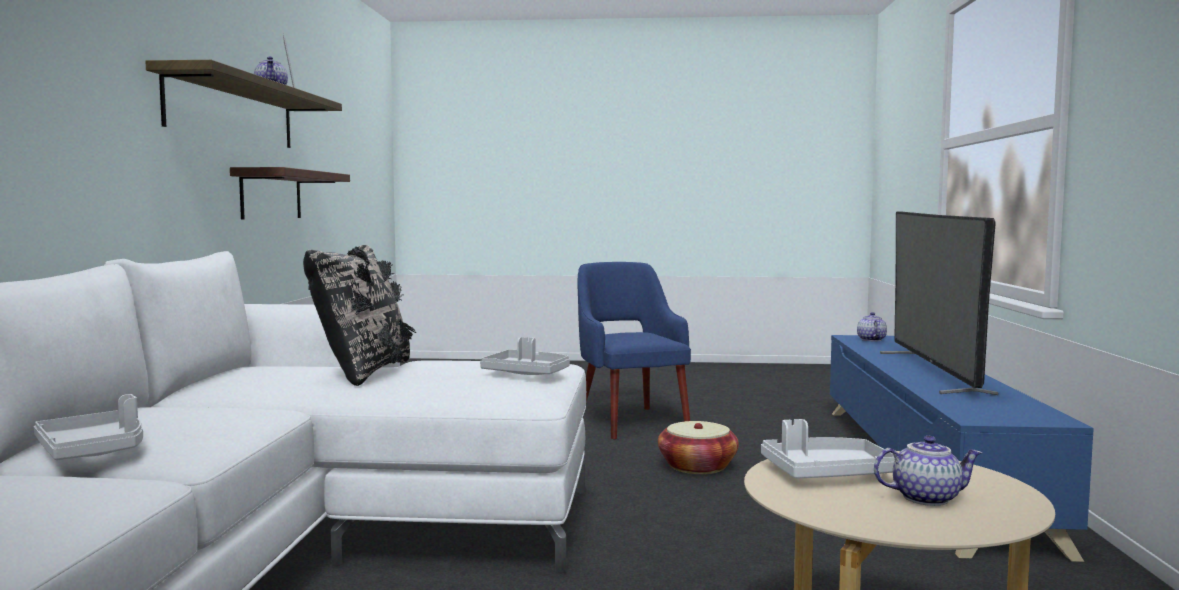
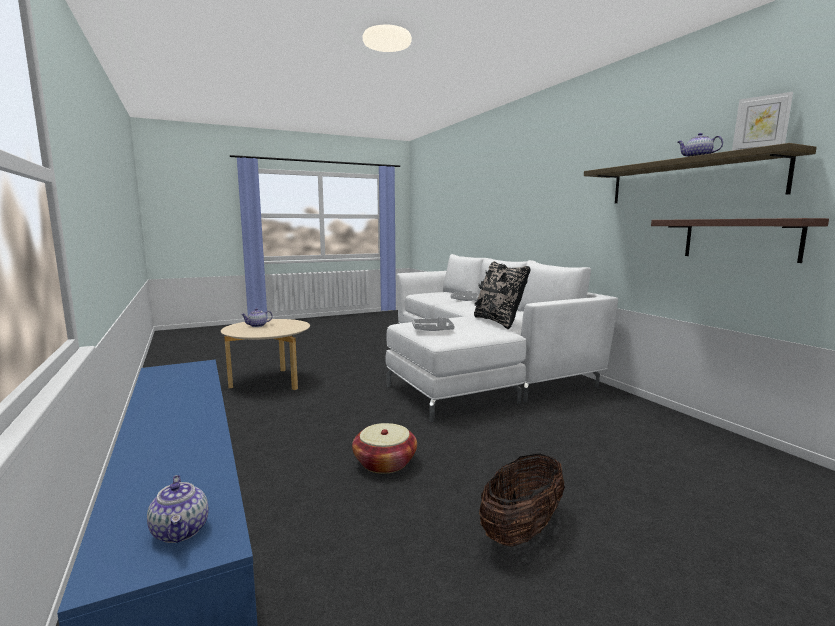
camera: 150 degrees right, 5 degrees up
(630, 421) = (521, 530): blue armchair -> basket
(826, 473) = (285, 328): white tray -> none
(932, 371) = (175, 418): television -> none

